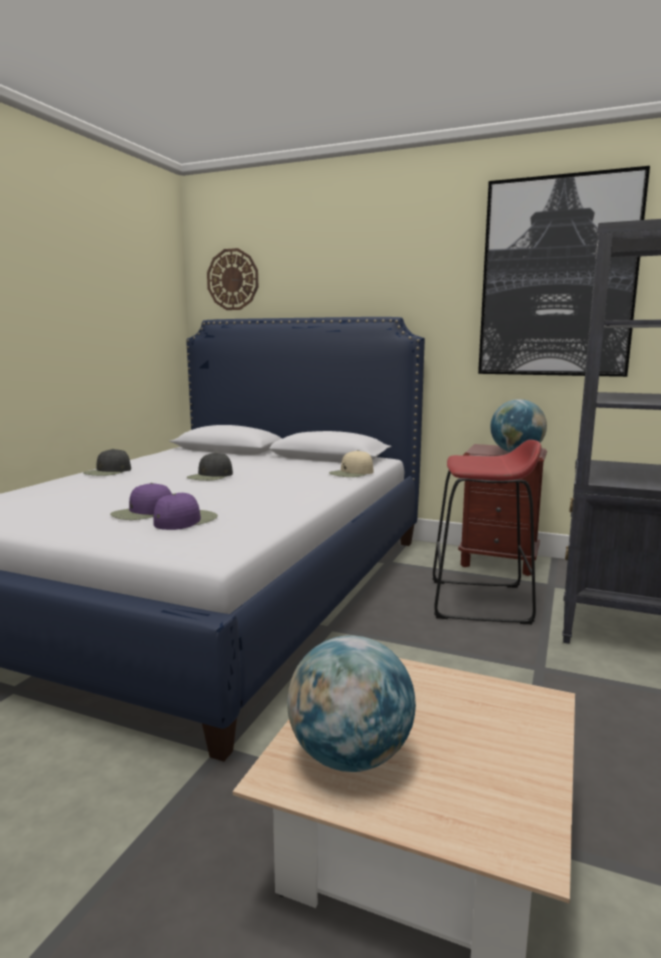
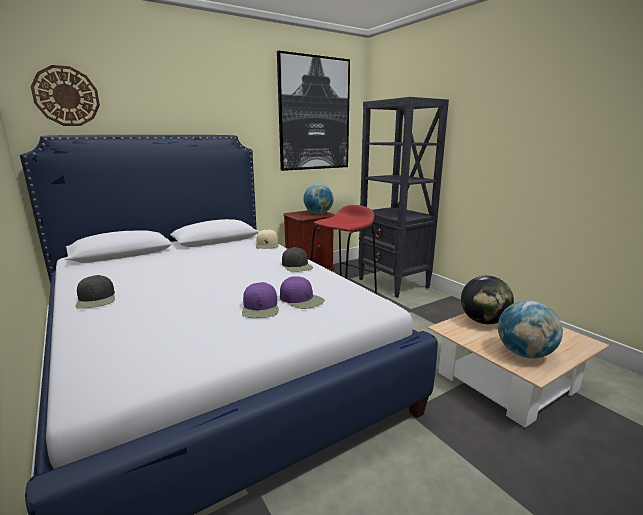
camera: 55 degrees left, 5 degrees up
(185, 520) = (302, 299): purple cap -> purple cap turned 150 degrees clockwise
(210, 476) = (199, 273): black cap -> black cap (297, 266)
(441, 692) = (483, 321): none -> globe

